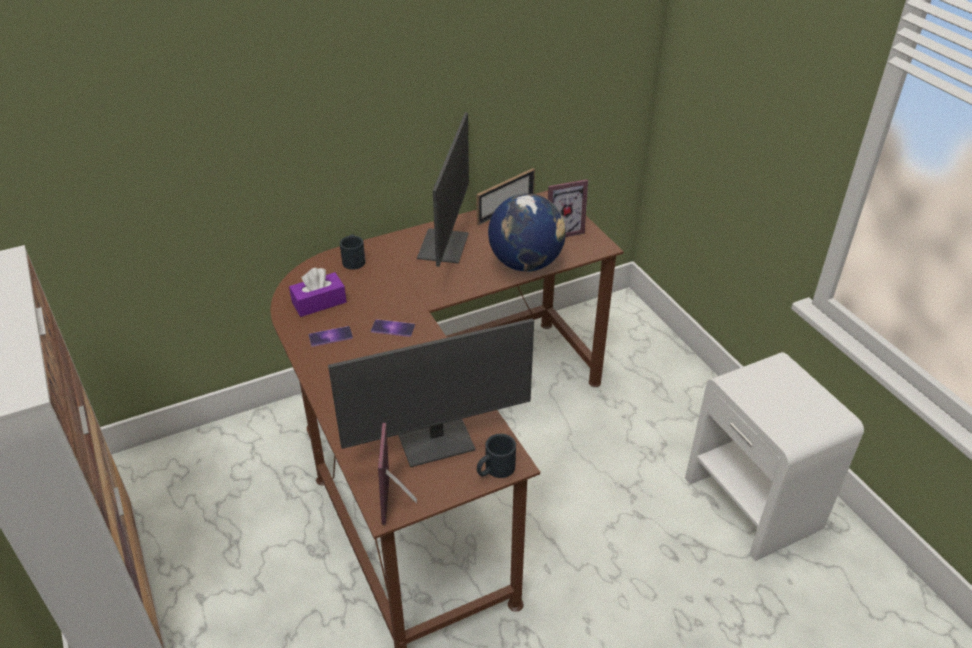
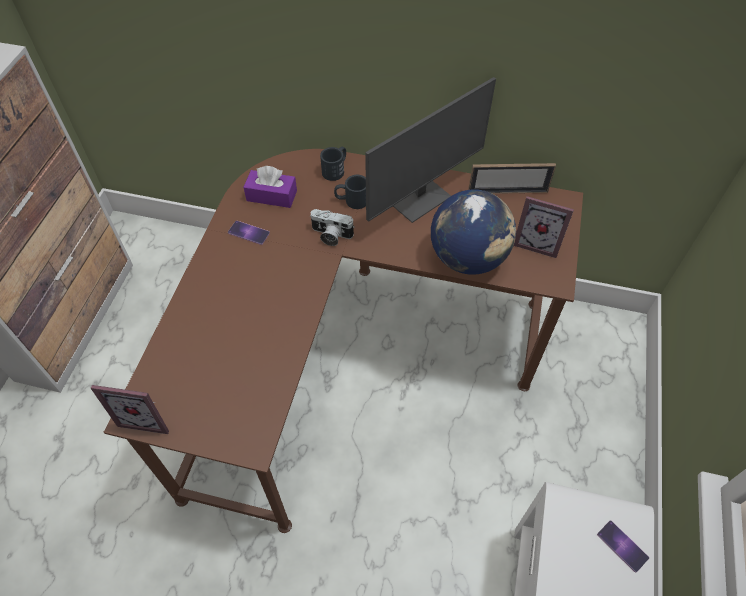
camera: 40 degrees right, 15 degrees up
(393, 328) = (298, 254): phone -> phone (622, 546)
(400, 501) = (147, 416): picture frame -> picture frame turned 120 degrees counterclockwise
(404, 303) = (330, 235): none -> camera
(436, 441) = (224, 382): monitor -> none
(495, 470) = (236, 442): black mug -> black mug (351, 200)

